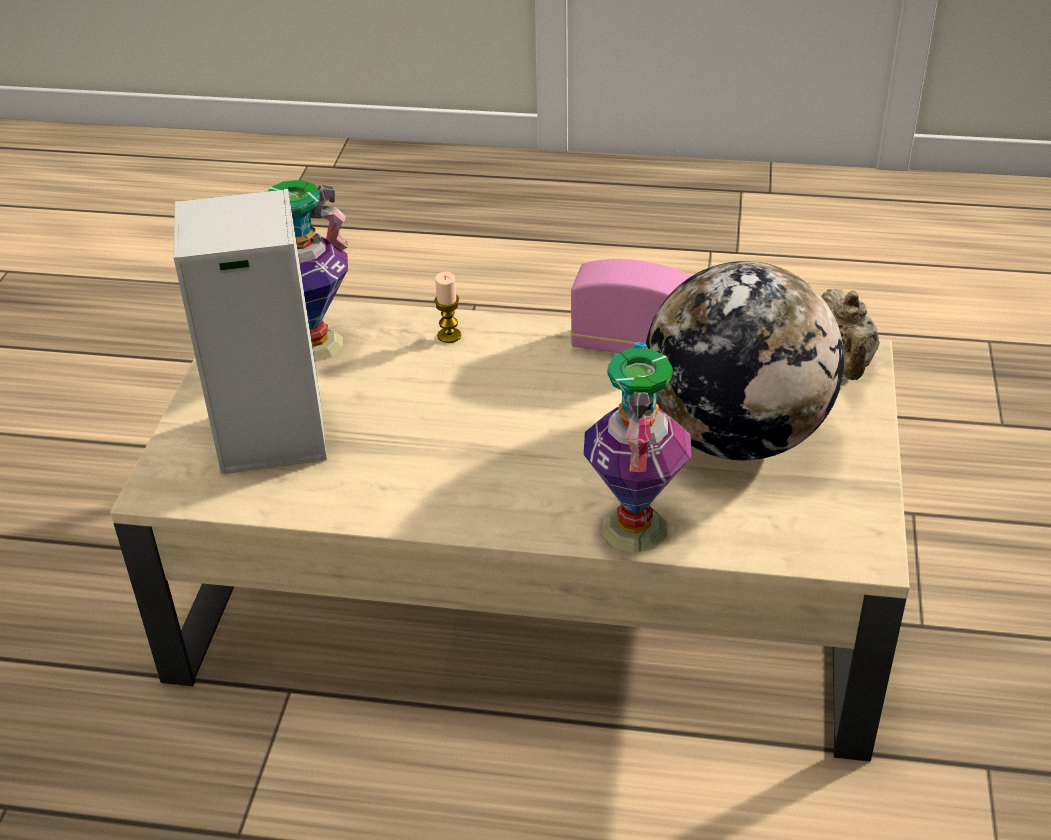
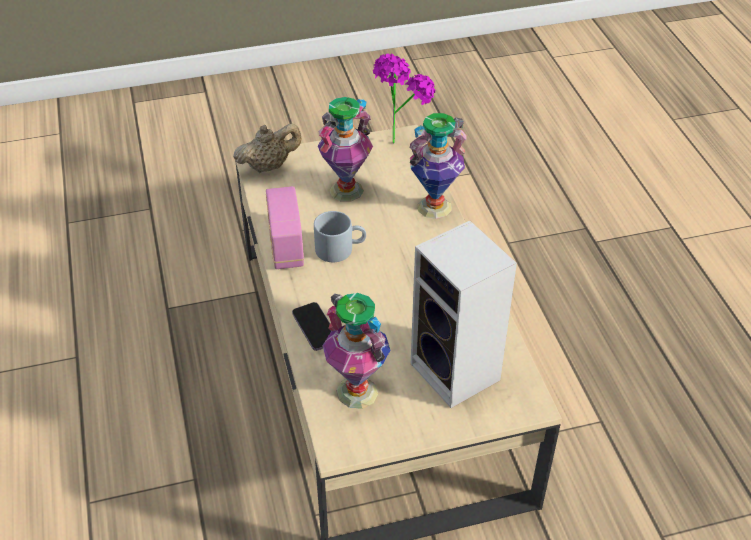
camera: 115 degrees left, 5 degrees up
(449, 336) = (315, 327): candle -> phone
(592, 394) = (340, 248): none -> grey mug
(735, 436) = (346, 190): globe -> vase
(874, 546) = (398, 136): none -> potted plant

